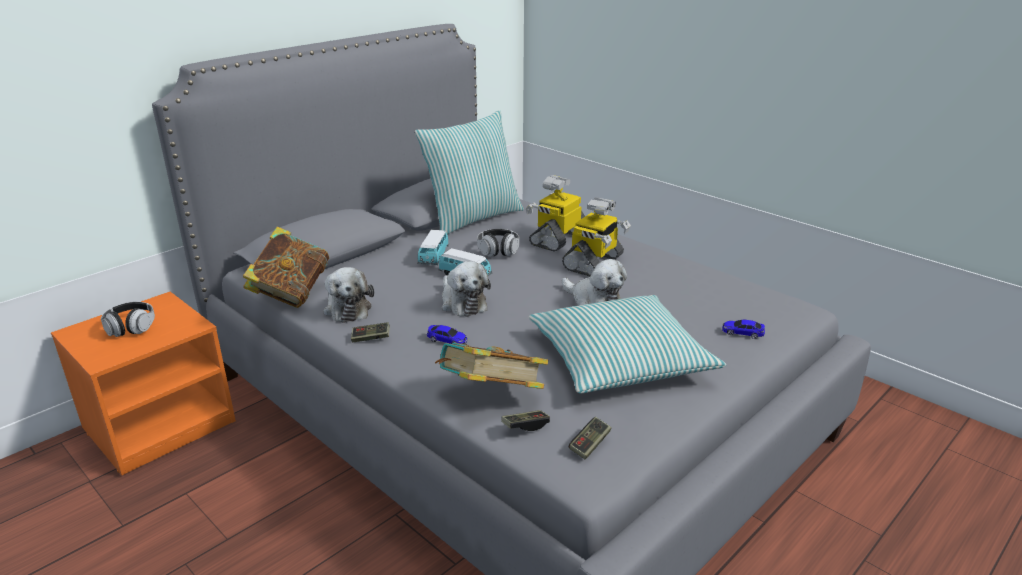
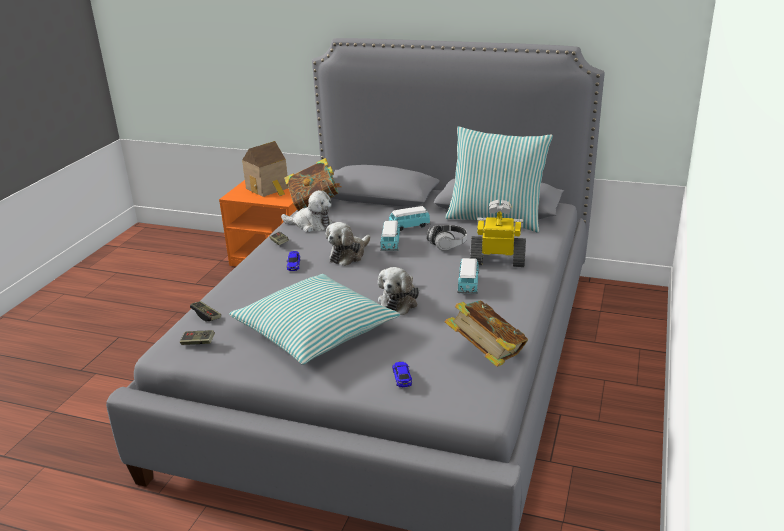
camera: 65 degrees right, 0 degrees up
(131, 328) = (268, 189): headphones -> toy house
(347, 308) = (310, 225): plush toy -> plush toy turned 120 degrees counterclockwise
(491, 396) = (235, 296): book -> book (486, 356)
(594, 263) = (468, 285): toy robot -> toy car

